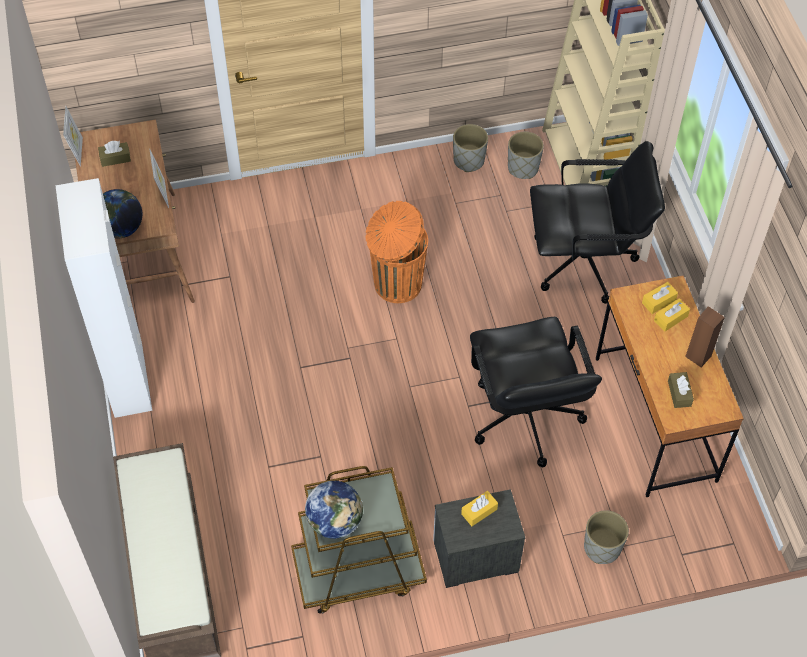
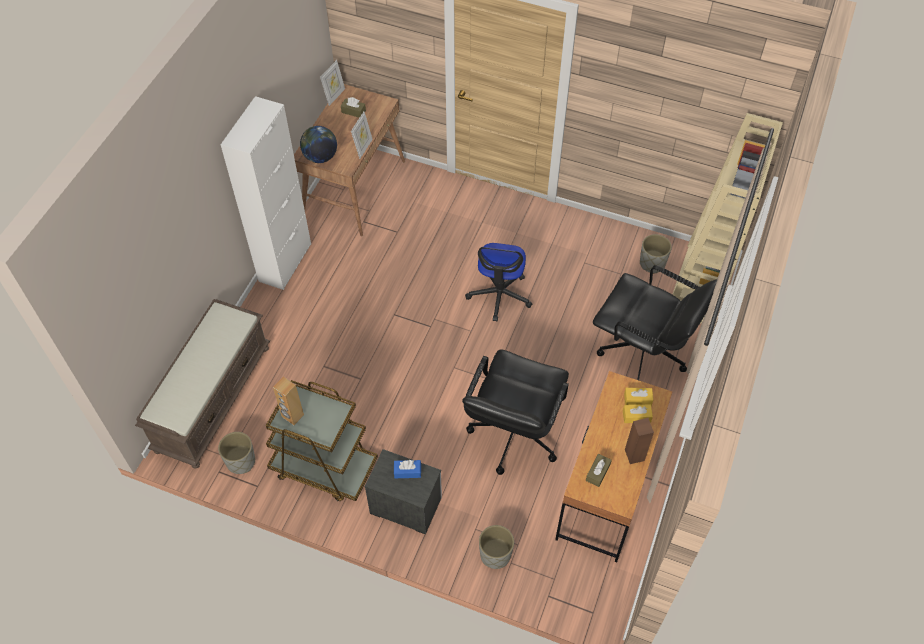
camera: 35 degrees right, 0 degrees up
(335, 522) = (292, 416): globe -> brown speaker
(396, 284) = (499, 295): orange trash can -> office chair
(468, 160) = (617, 238): grey planter -> grey planter (240, 461)
(479, 511) = (407, 471): yellow tissue box -> blue tissue box

